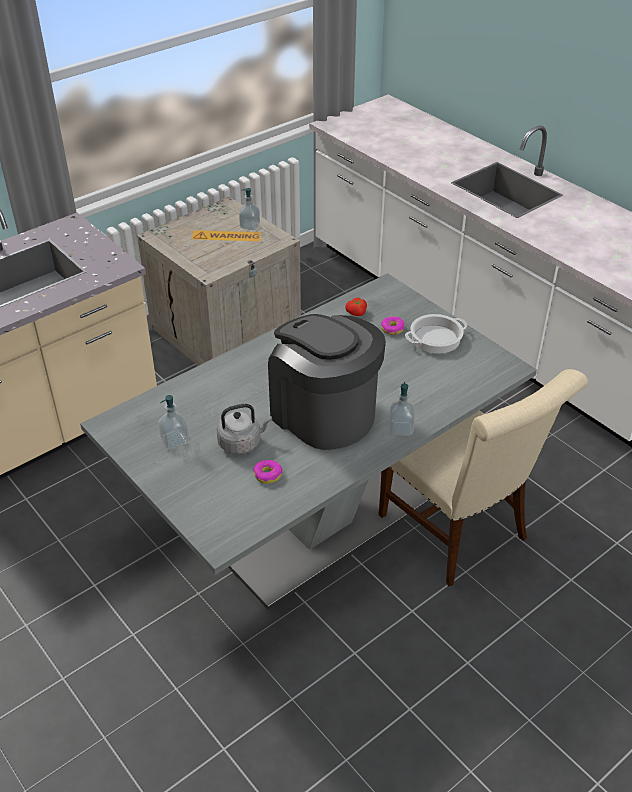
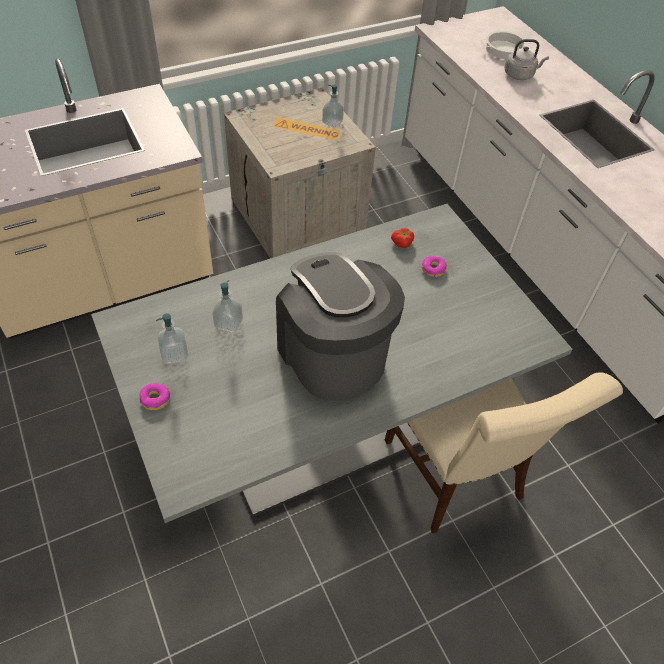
camera: 10 degrees right, 10 degrees up
(242, 443) = (240, 372): grey kettle -> grey kettle (520, 75)
(268, 475) = (254, 416): donut -> donut (155, 399)
(400, 429) = (407, 391): soap dispenser -> soap dispenser (228, 324)
(436, 338) = (475, 289): cooking pot -> cooking pot (504, 49)

